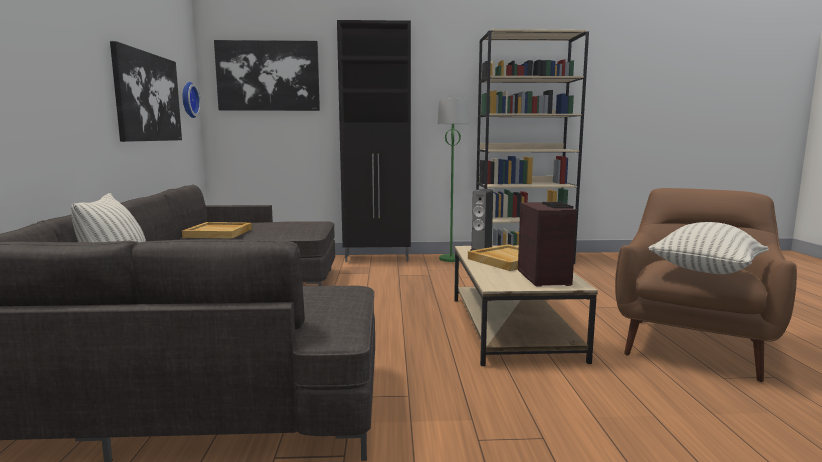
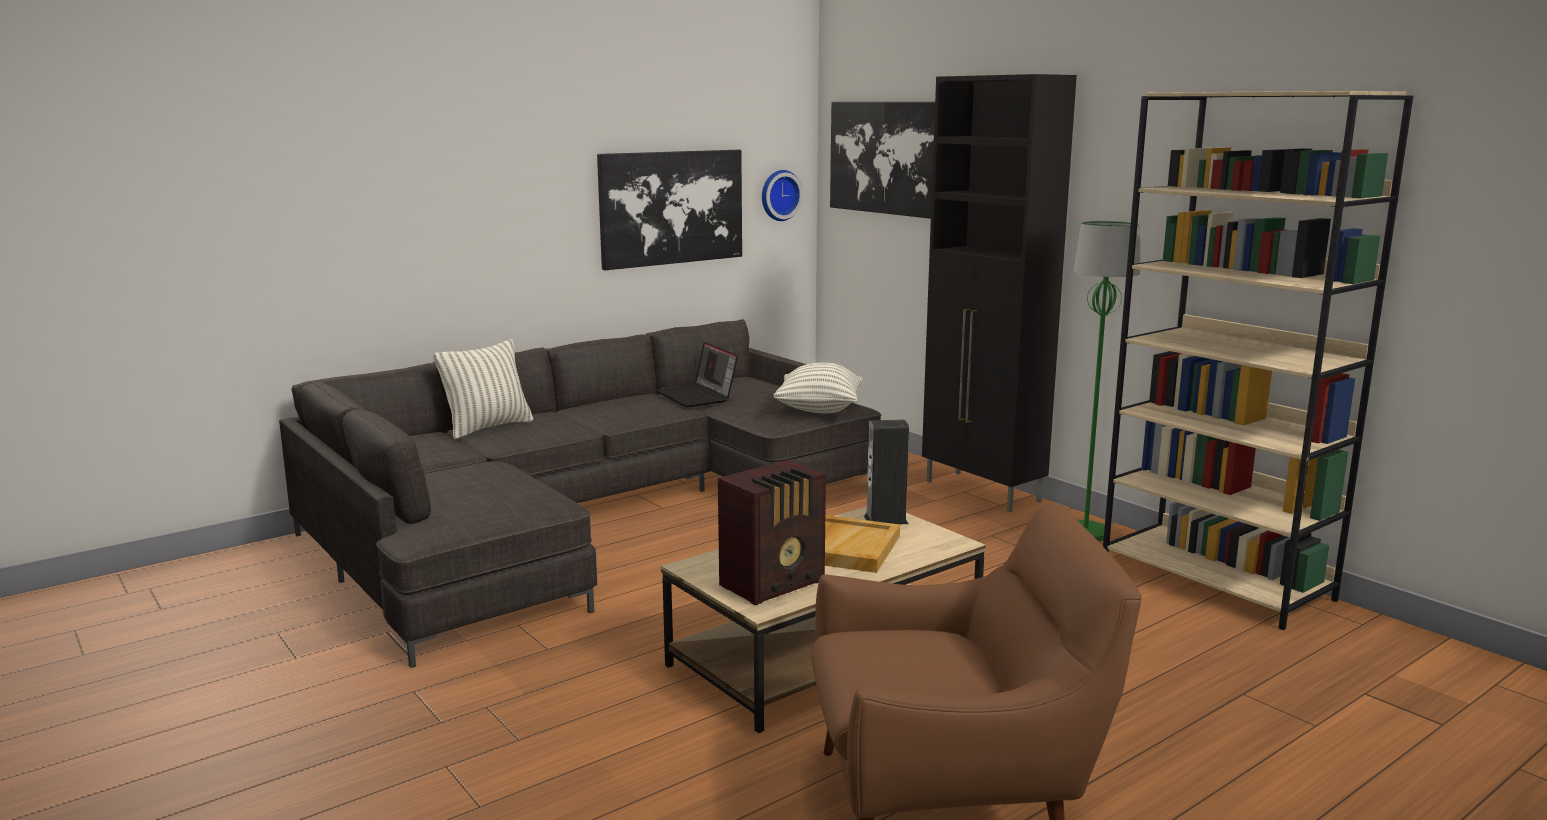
camera: 55 degrees right, 5 degrees up
(219, 233) = (697, 396): beige tray -> laptop
(705, 272) = (876, 667): pillow -> pillow (819, 410)

